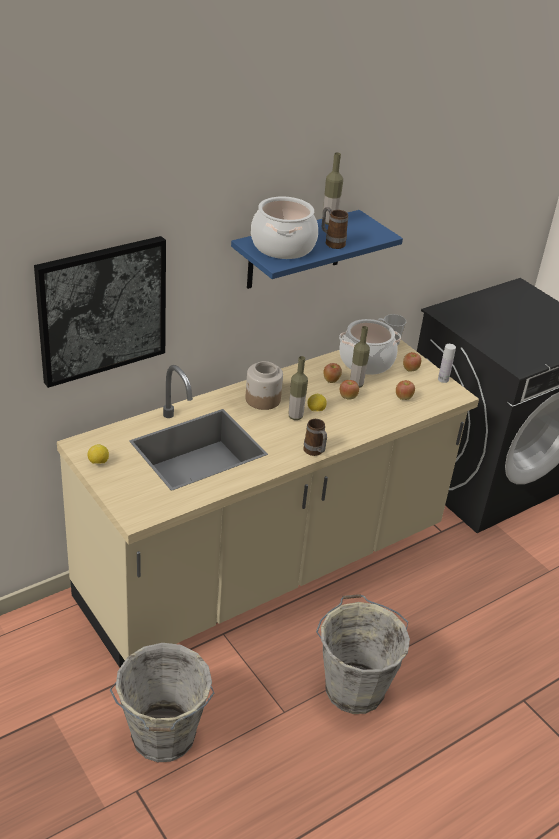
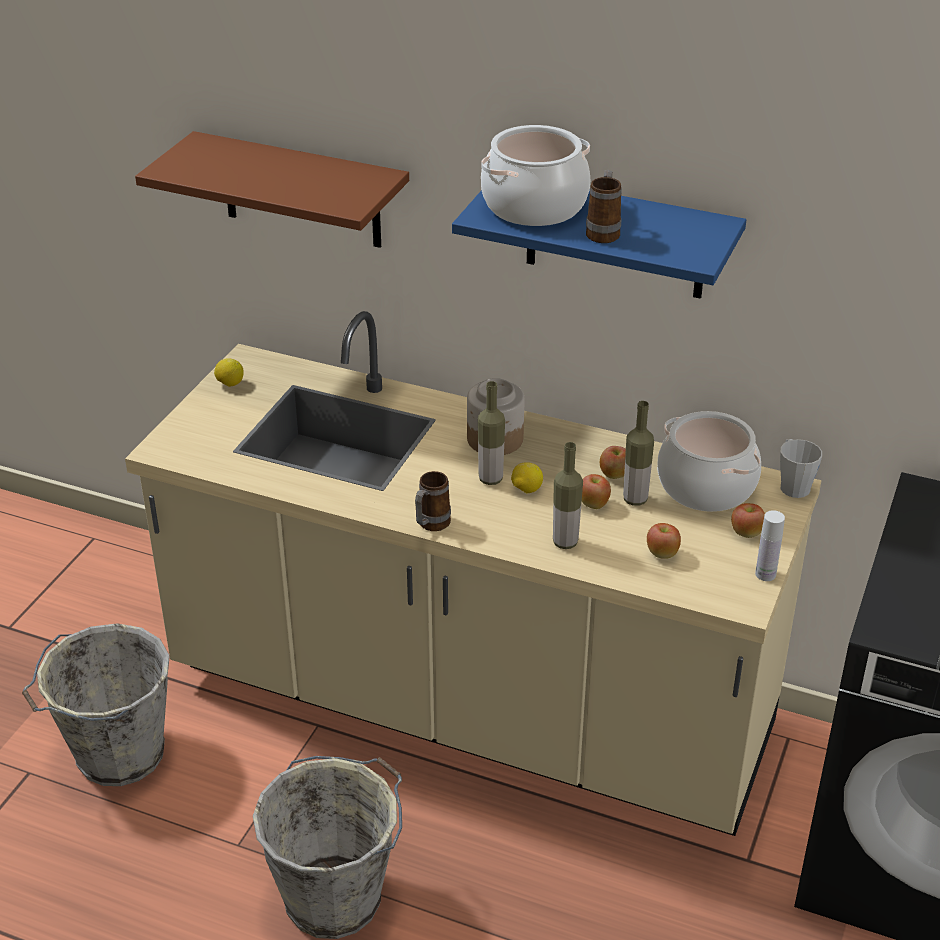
camera: 60 degrees right, 0 degrees up
(102, 309) = (301, 191): picture -> brown shelf
(329, 222) = (662, 212): bottle -> bottle (565, 542)

